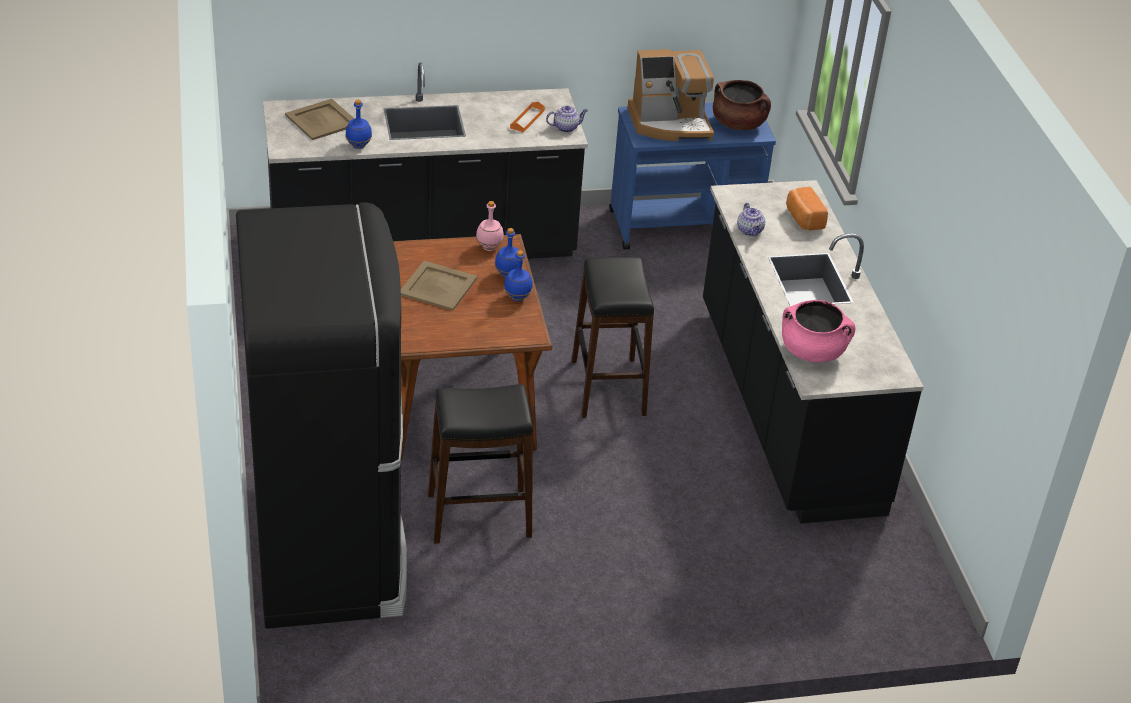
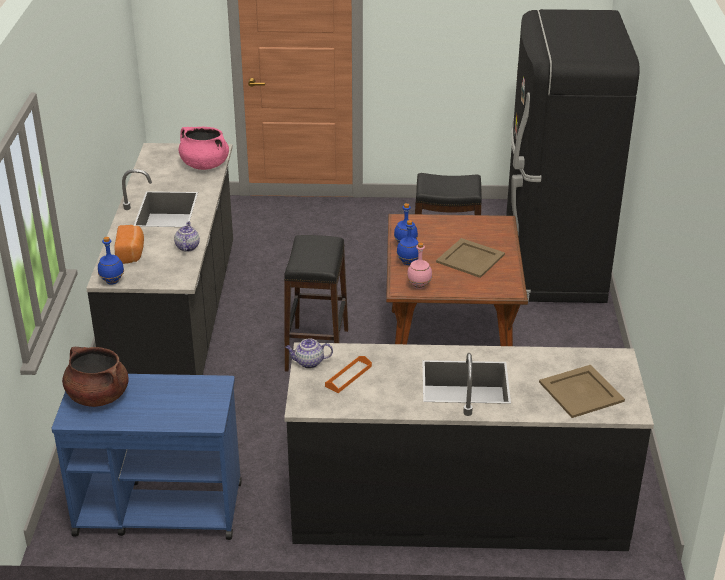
camera: 165 degrees left, 5 degrees down
(358, 146) = (539, 356): blue bottle -> blue bottle (112, 282)
(670, 124) = (175, 402): coffee machine -> none

